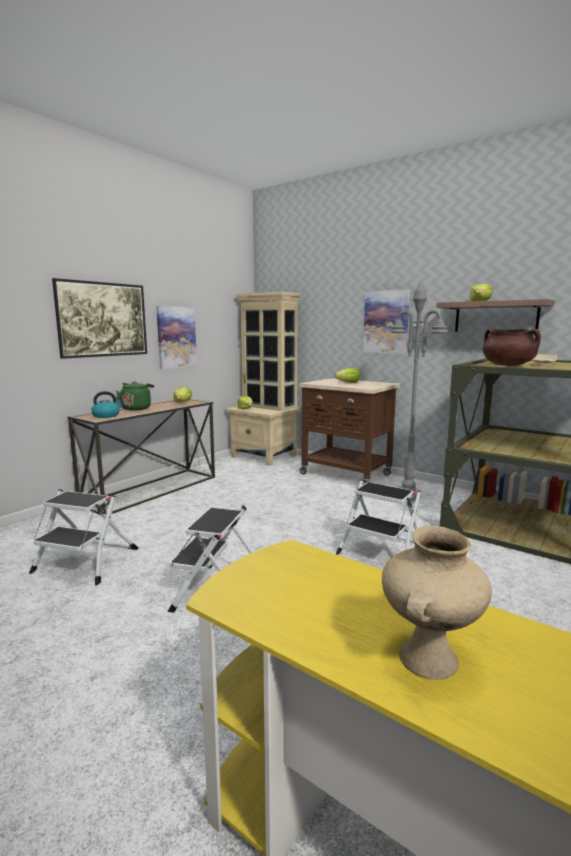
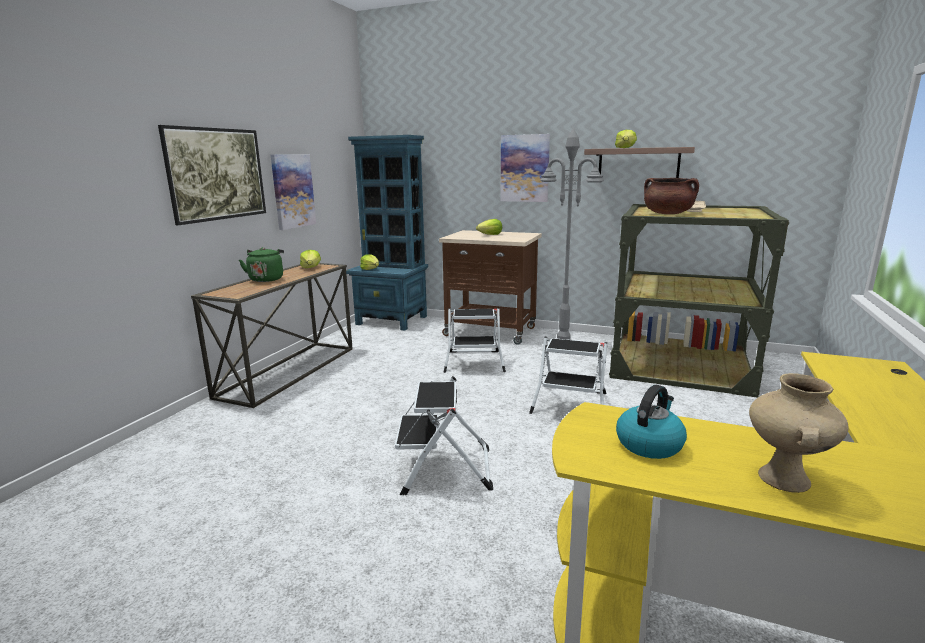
camera: 15 degrees left, 5 degrees up
(87, 561) = (271, 459): step ladder -> step ladder (474, 361)
(106, 416) = (240, 291): kettle -> kettle (649, 444)
(263, 456) = (391, 321): beige cabinet -> blue cabinet

